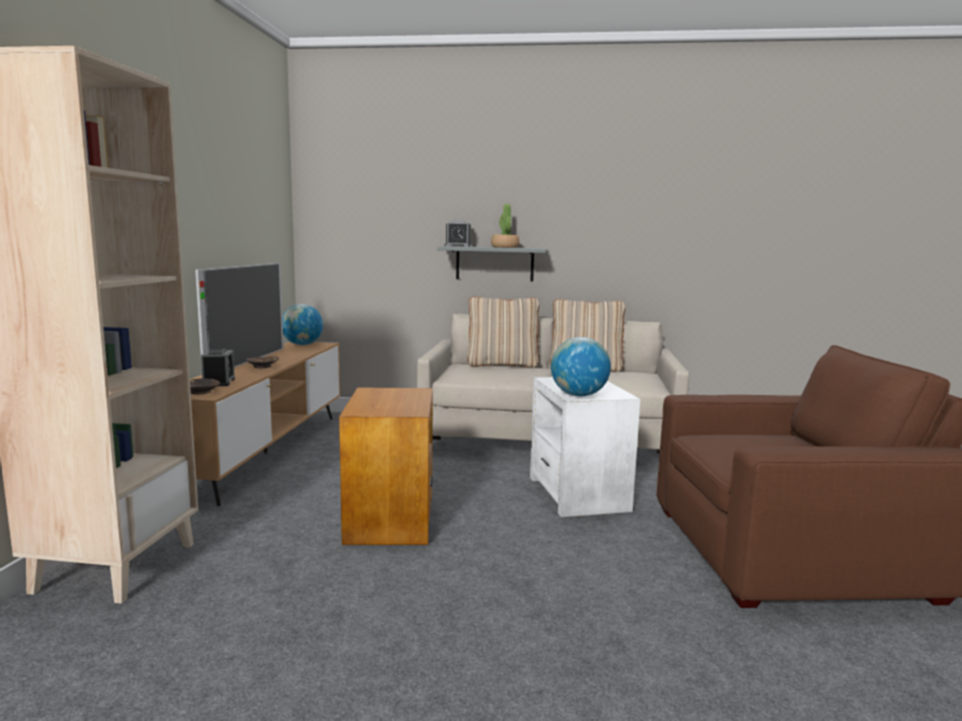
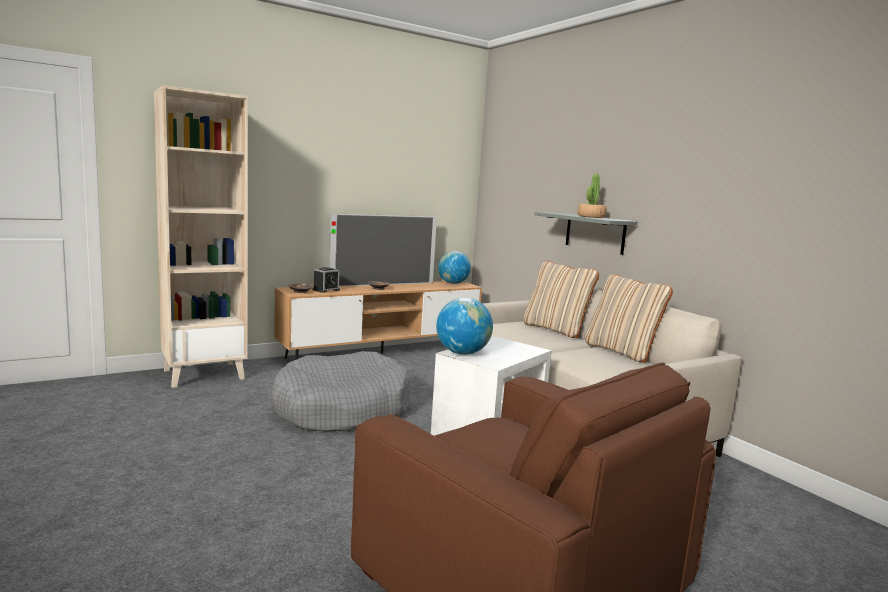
camera: 50 degrees right, 0 degrees up
(391, 518) = (342, 409): brown side table -> grey dog bed
(458, 246) = (561, 213): alarm clock -> none

